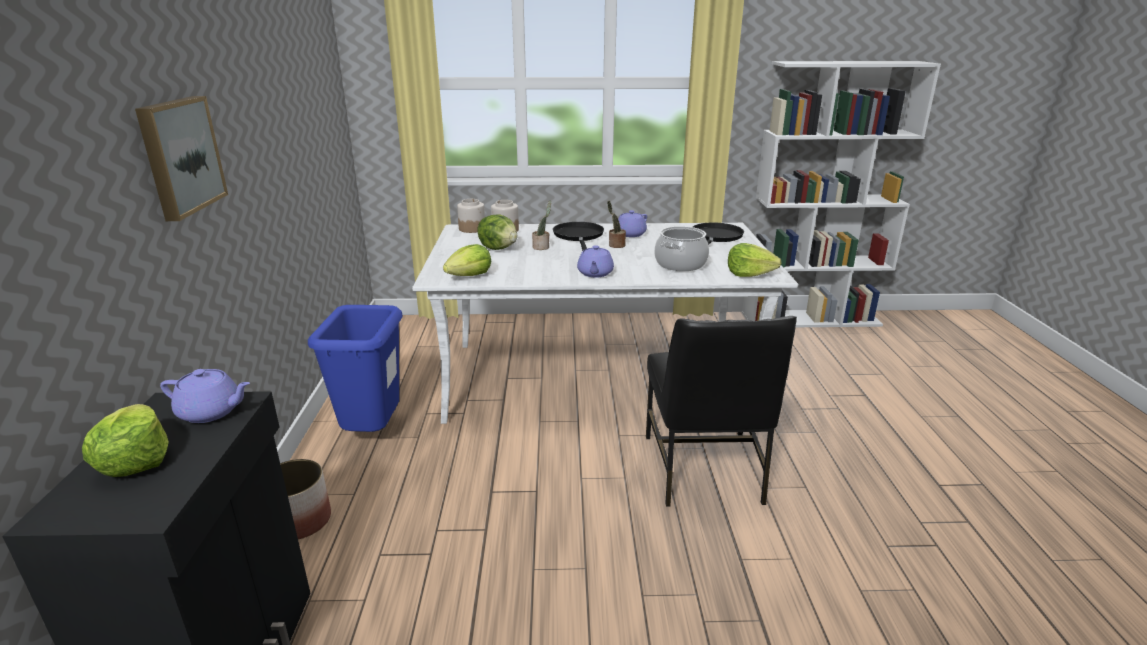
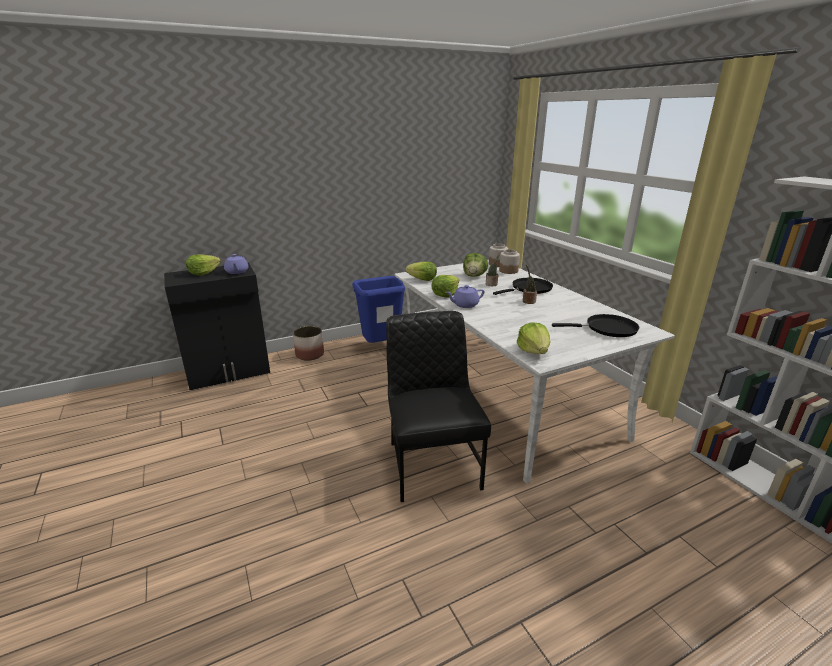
camera: 65 degrees right, 0 degrees up
(180, 156) = (303, 178): picture -> none
(545, 275) = (445, 294): none -> lettuce
(630, 234) = (559, 301): purple teapot -> none
(680, 264) = (520, 325): cooking pot -> none
(703, 470) = (432, 464): black chair -> black chair turned 105 degrees clockwise

